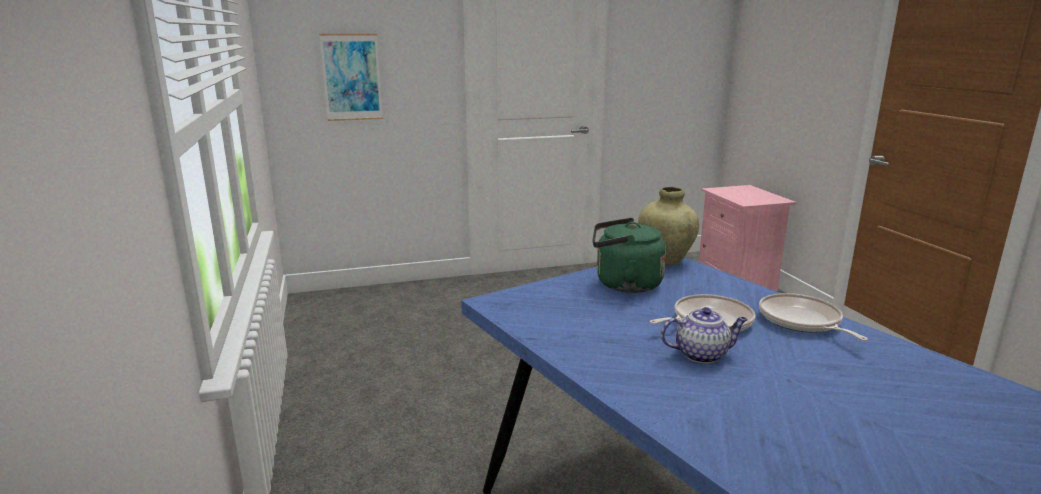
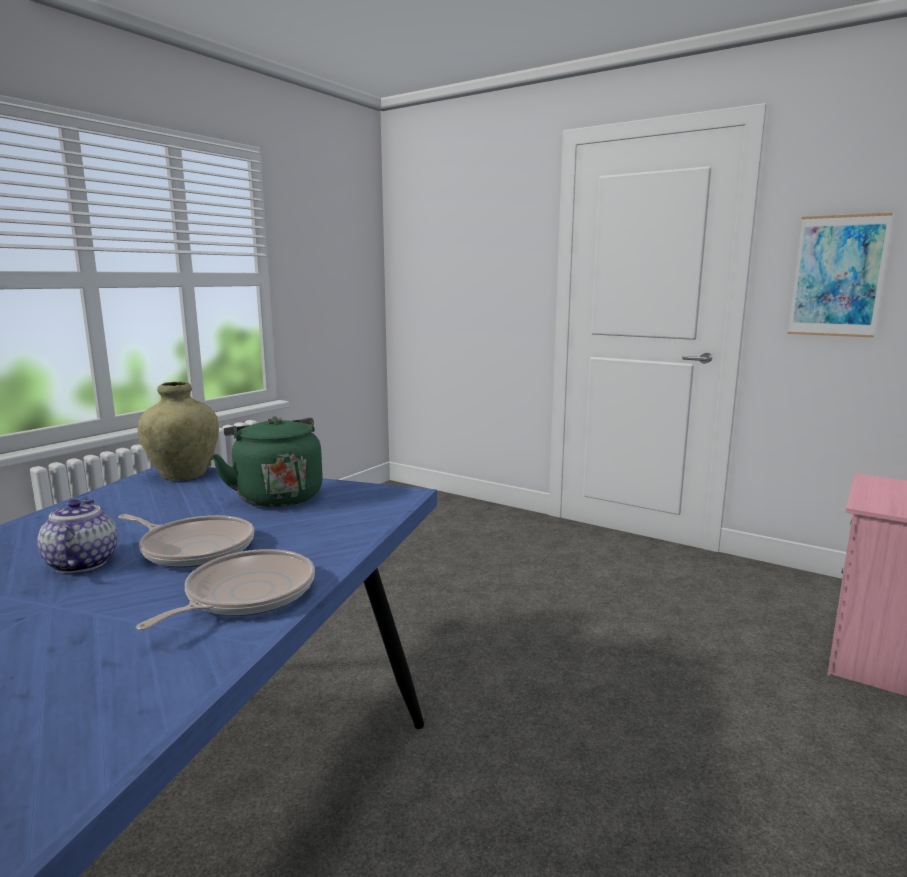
camera: 50 degrees right, 5 degrees down
(352, 77) = (451, 278): picture -> picture (837, 276)
(665, 260) = (391, 495): beige vase -> beige vase (183, 475)
(702, 354) = (81, 563): teapot -> teapot turned 150 degrees counterclockwise

